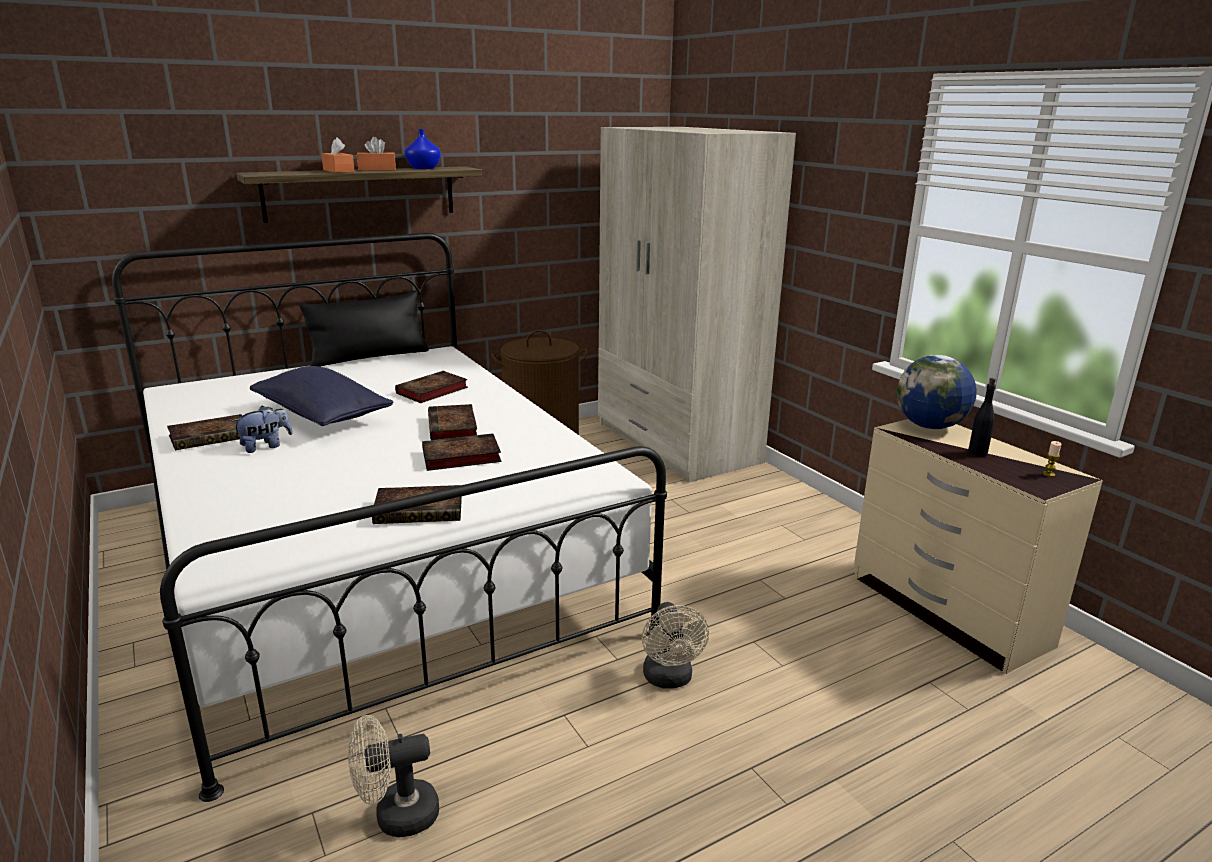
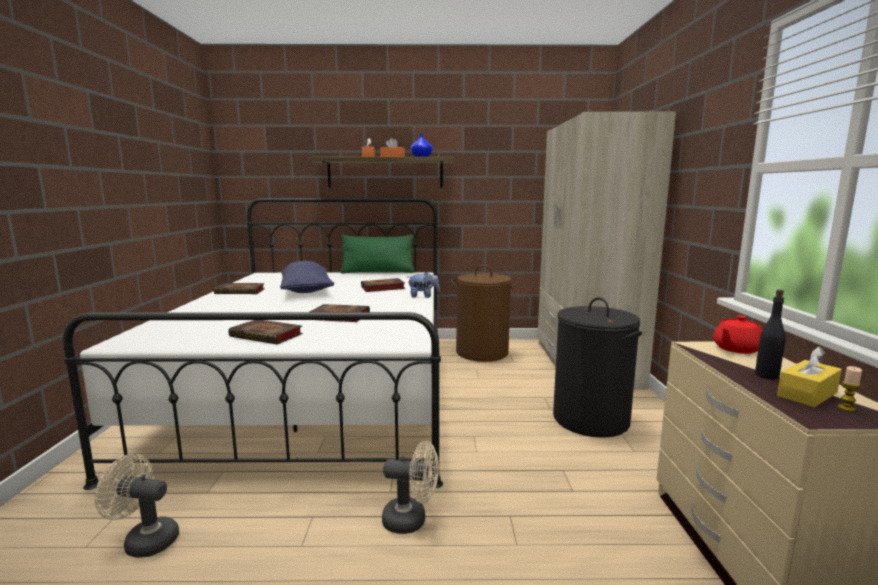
camera: 30 degrees right, 10 degrees down
(265, 446) = (255, 298): plush toy -> plush toy (423, 296)
(369, 357) = (377, 272): black pillow -> green pillow
(453, 428) = (362, 304): book -> none
(669, 679) = (411, 520): beige fan -> beige fan turned 105 degrees counterclockwise
(739, 515) = (590, 419): none -> black laundry basket
(930, 426) = (736, 349): globe -> red teapot
(1017, 466) = (807, 394): none -> yellow tissue box

